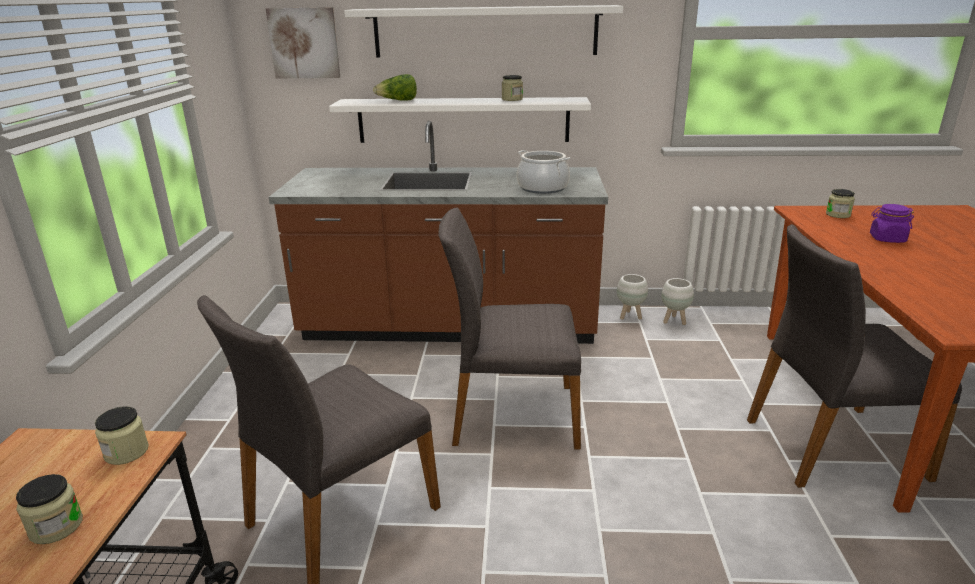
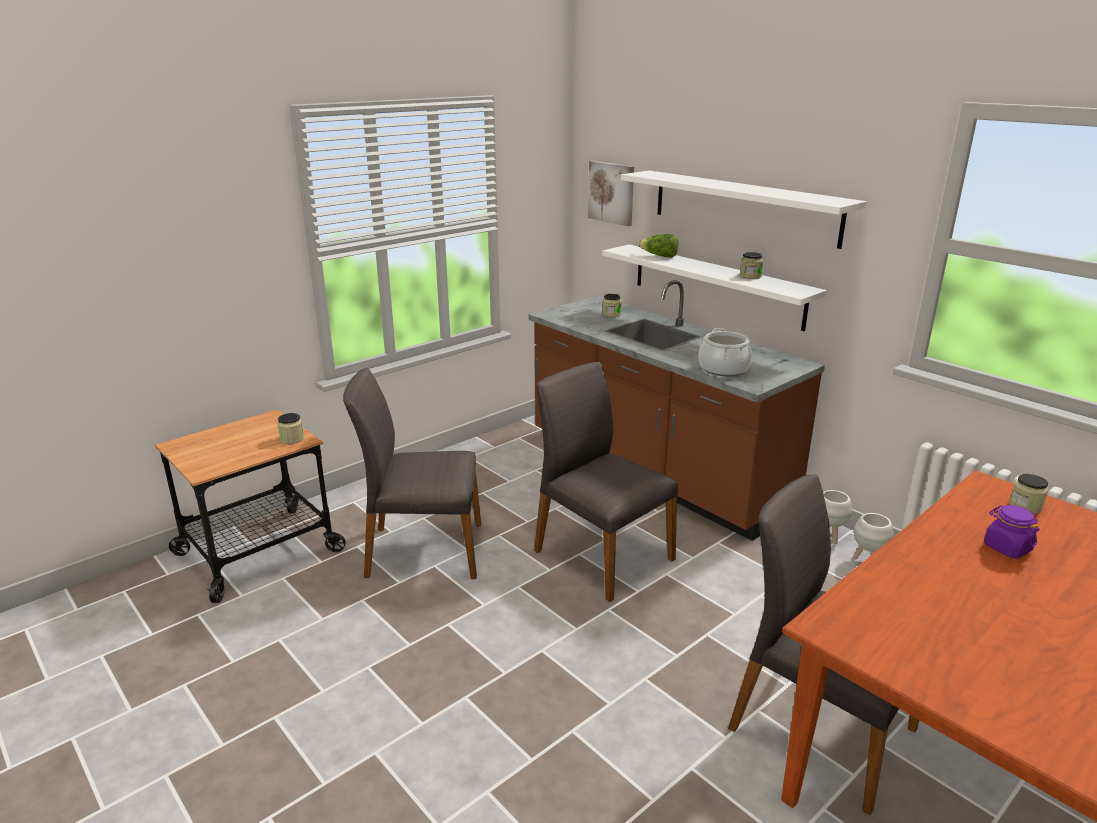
camera: 45 degrees right, 0 degrees up
(56, 527) = (234, 456): jar -> jar (611, 314)

